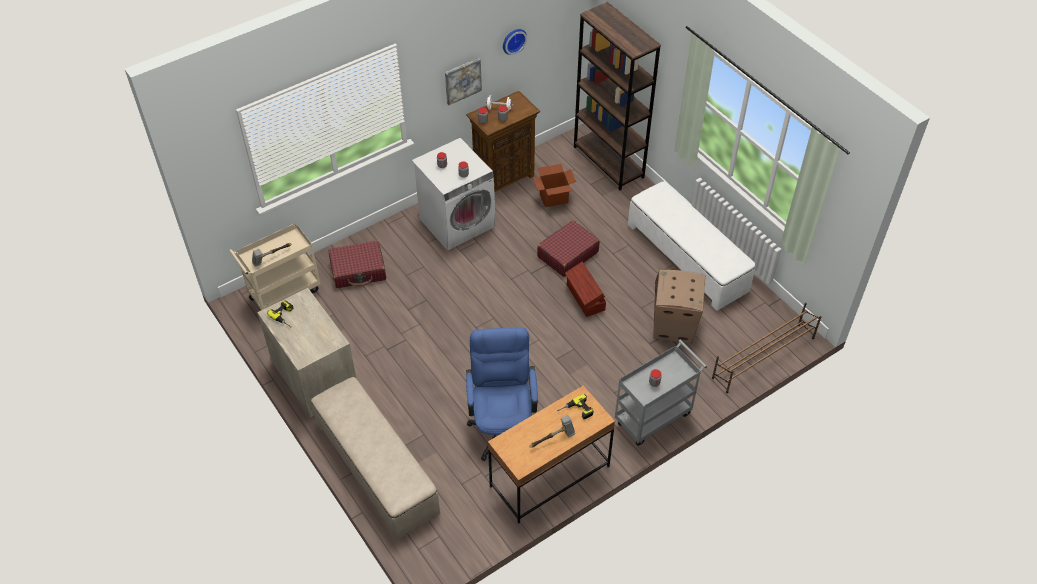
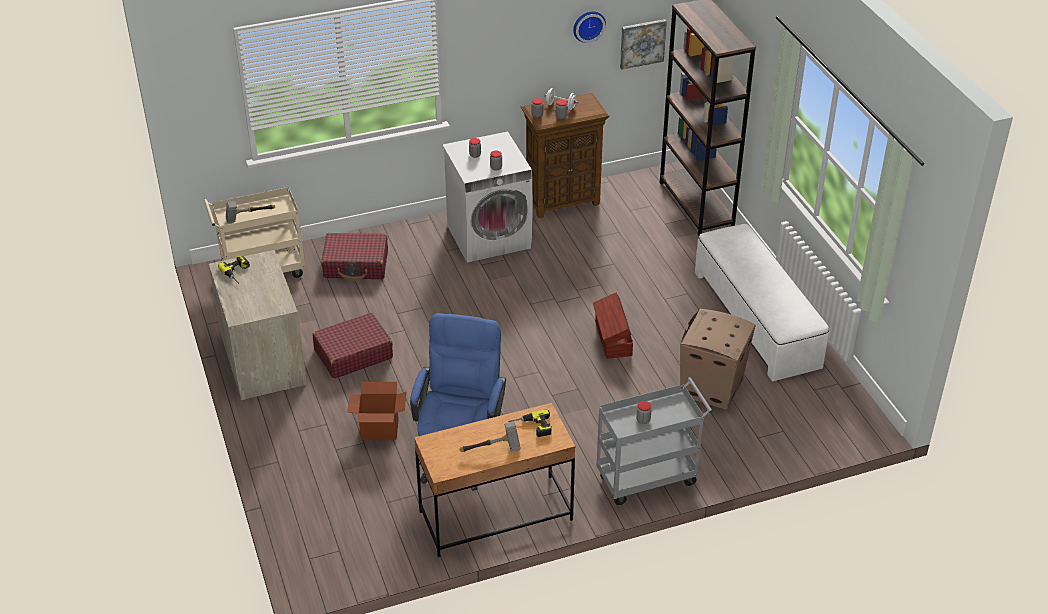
camera: 15 degrees right, 10 degrees down
(375, 467) = (294, 465): beige bench -> none
(462, 80) = (519, 62): picture -> picture (642, 43)
(553, 198) = (614, 231): cardboard box -> cardboard box (379, 429)
(567, 254) = (608, 290): red suitcase -> red suitcase (353, 354)
(763, 357) = (813, 442): brown shoe rack -> none

